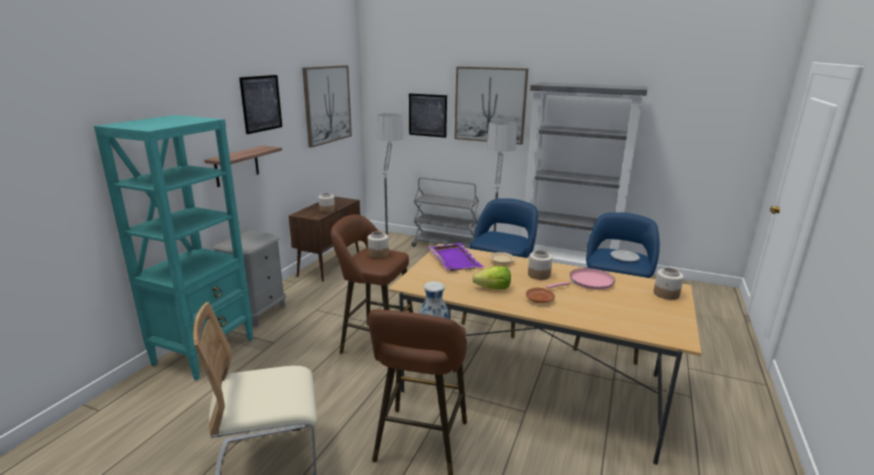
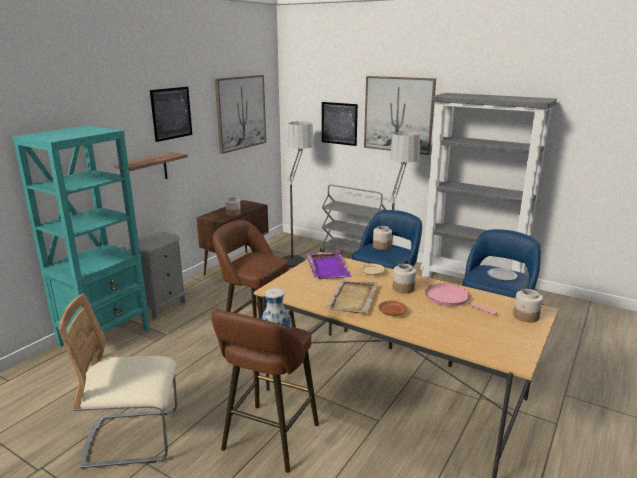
camera: 10 degrees right, 0 degrees up
(378, 254) = (258, 259): jar -> jar (381, 246)
(493, 288) = (352, 298): lettuce -> beige tray
(588, 282) = (450, 299): pink frying pan -> pink frying pan turned 120 degrees counterclockwise

